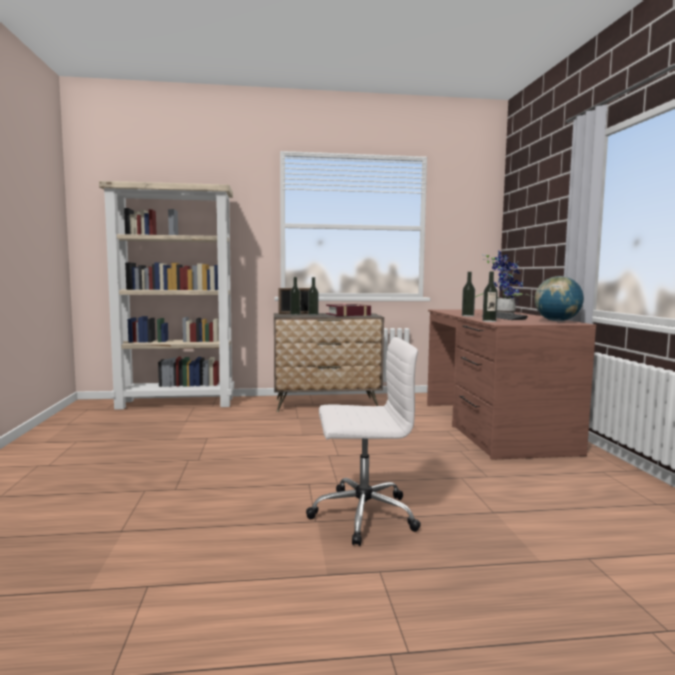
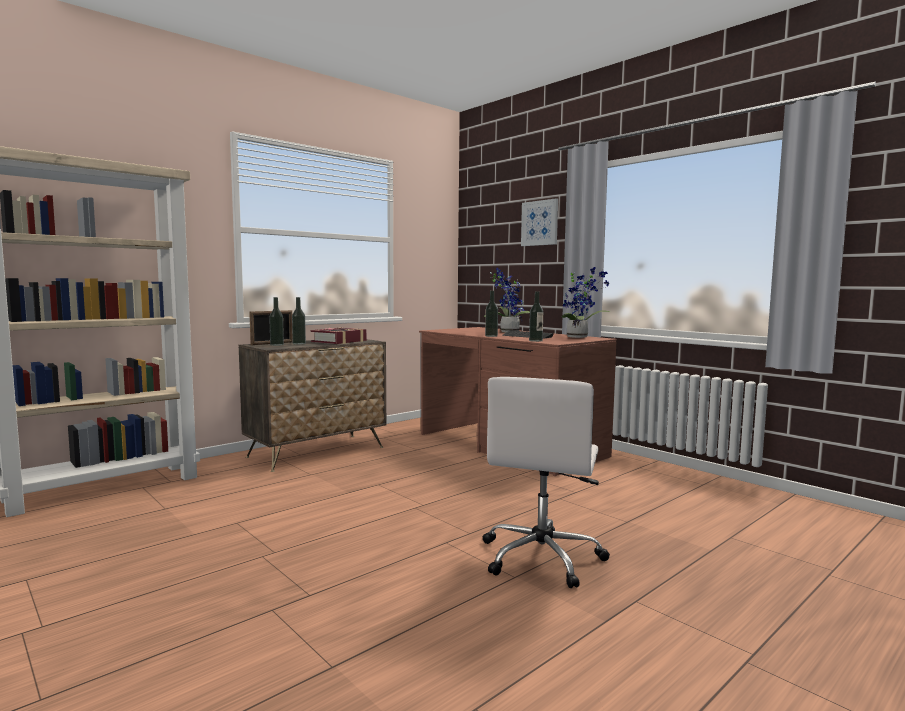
camera: 35 degrees left, 0 degrees up
(361, 515) = (542, 557): white office chair -> white office chair turned 150 degrees clockwise
(557, 202) = (540, 223): none -> picture
(557, 321) = (579, 337): globe -> potted plant

